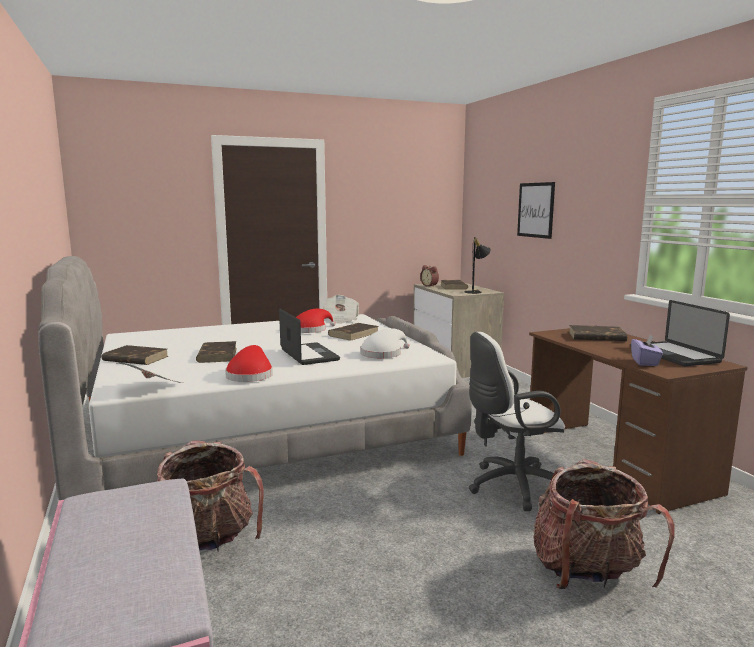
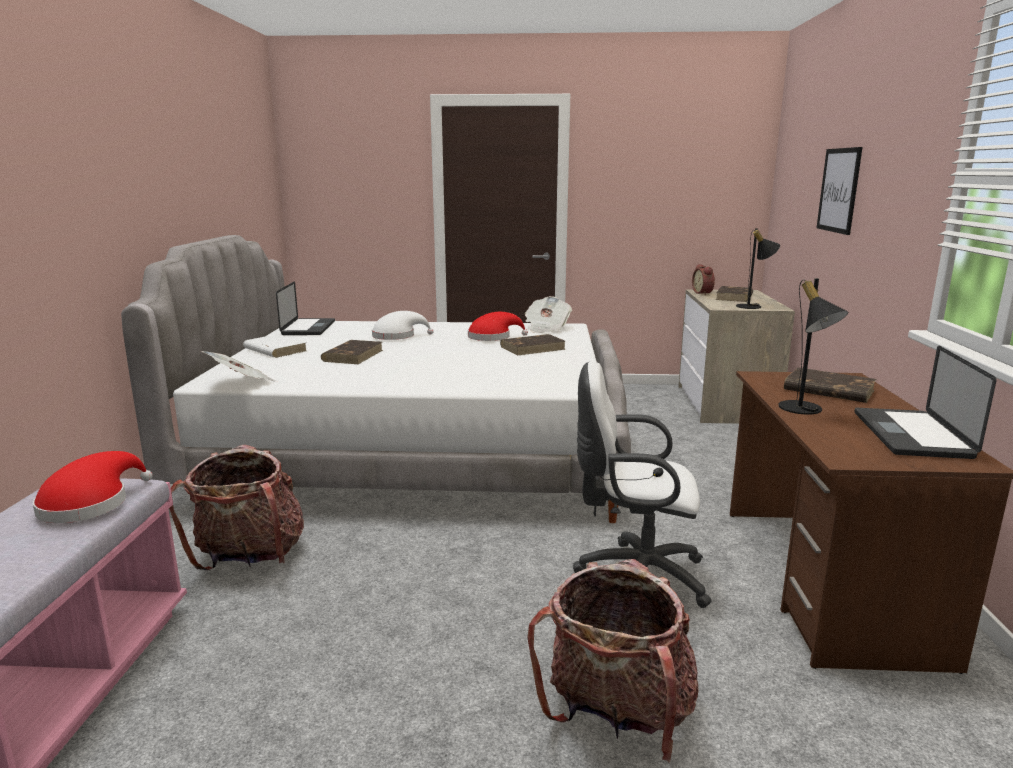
camera: 25 degrees right, 5 degrees up
(135, 358) = (275, 350): brown book -> white book
(250, 375) = (349, 382): red hat -> red hat (90, 504)
(309, 355) = (444, 367): laptop -> laptop (308, 328)
(383, 354) = (528, 376): white hat -> white hat (397, 336)
(603, 349) = (804, 410): none -> black table lamp
(645, 362) = (838, 438): purple tissue box -> none

